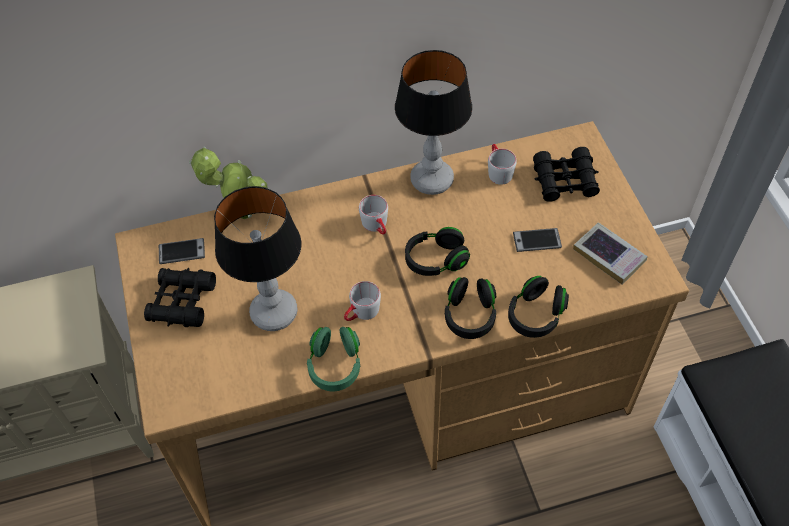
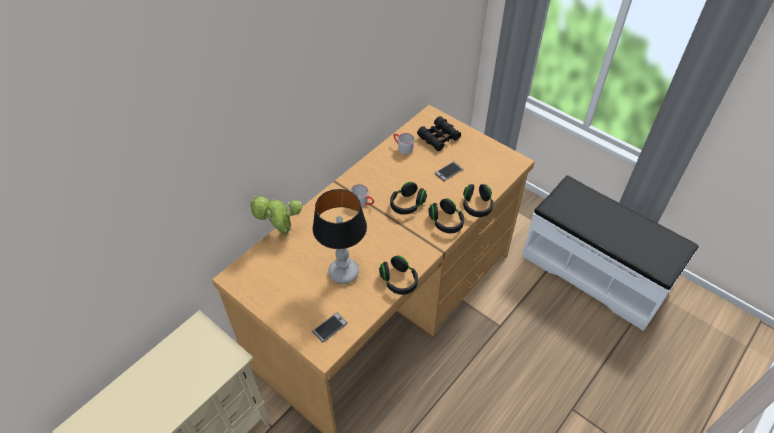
camera: 35 degrees left, 5 degrees down
(182, 251) = (263, 268): phone -> phone (330, 327)
(182, 302) = (286, 294): black binoculars -> none
(335, 365) = (398, 281): green headphones -> black headphones
(361, 313) = (391, 249): grey mug -> none
(431, 180) = (372, 167): table lamp -> none
(609, 256) = (487, 162): book -> none

